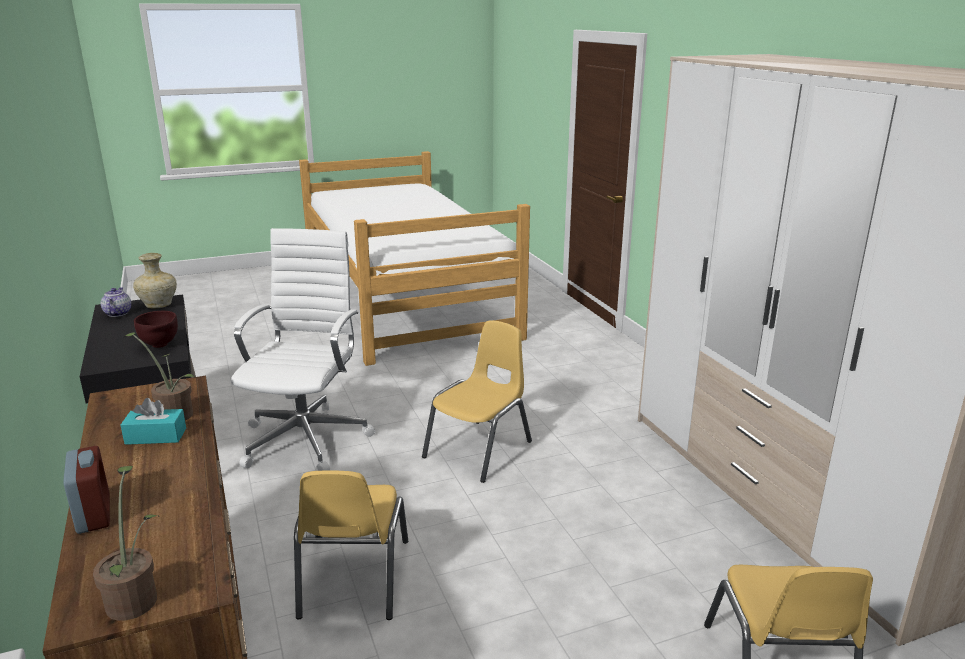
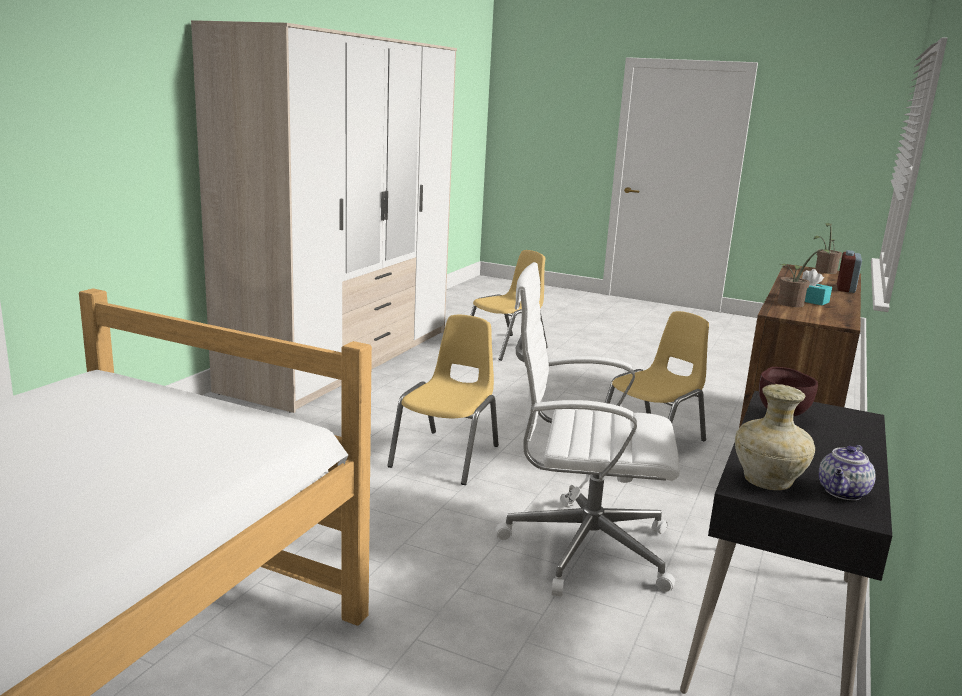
camera: 135 degrees left, 5 degrees down
(307, 438) = (581, 547): white office chair -> white office chair turned 45 degrees clockwise
(479, 450) = (447, 456): yellow chair -> yellow chair turned 120 degrees clockwise

